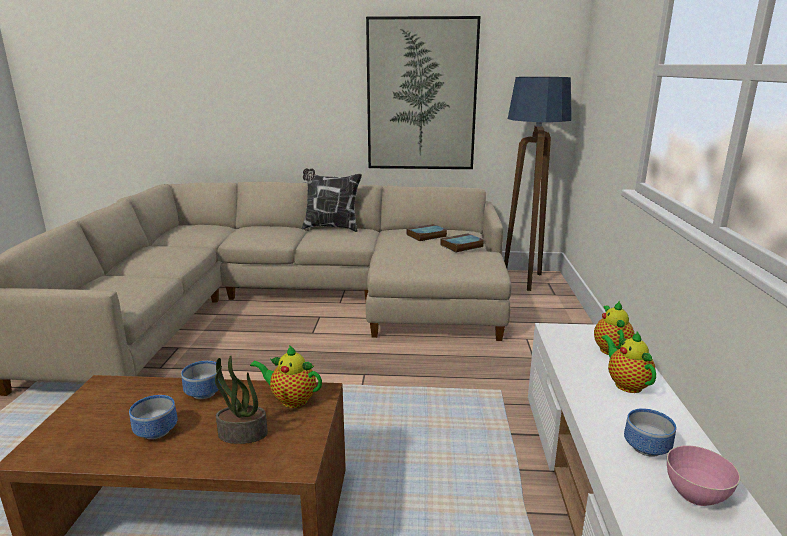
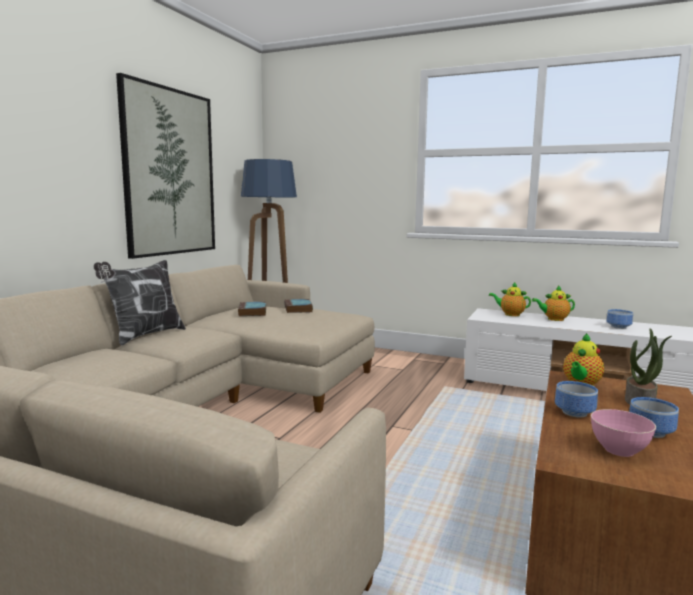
camera: 70 degrees left, 10 degrees down
(695, 495) = (654, 328): pink bowl -> pink bowl (619, 450)

